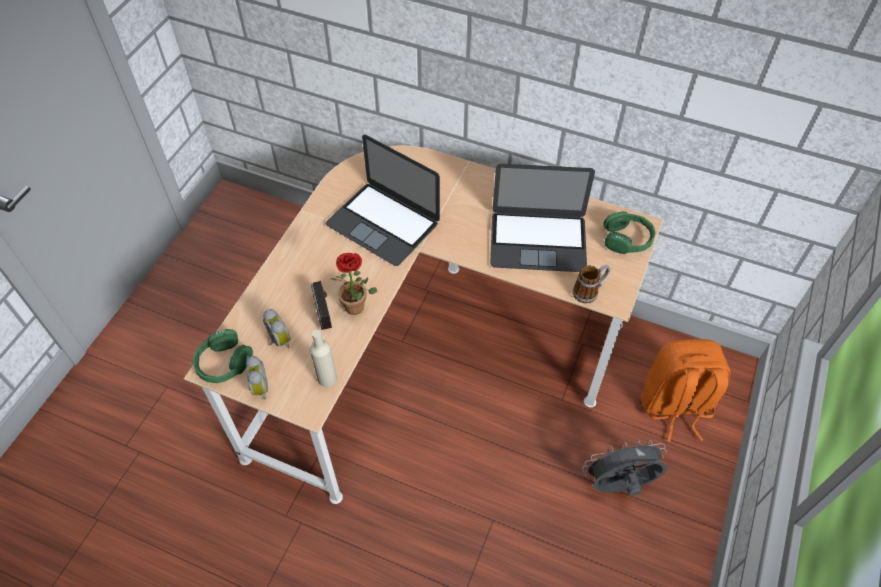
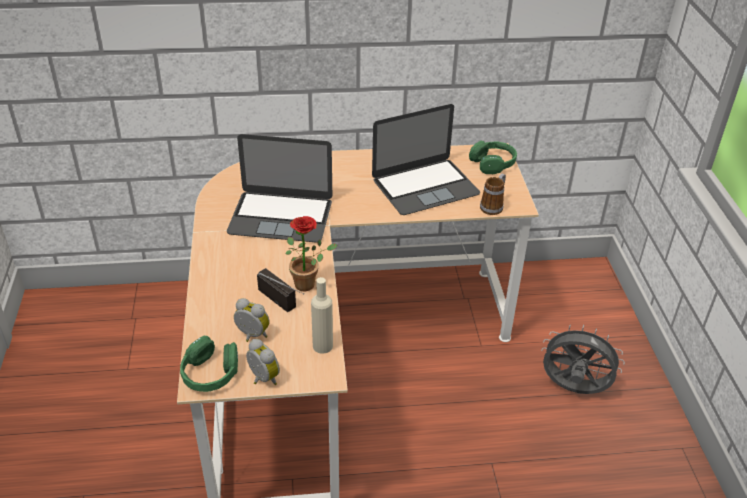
camera: 30 degrees left, 15 degrees down
(619, 486) = (573, 389): grey fan -> grey fan turned 60 degrees clockwise
(675, 406) = (572, 313): orange backpack -> none

